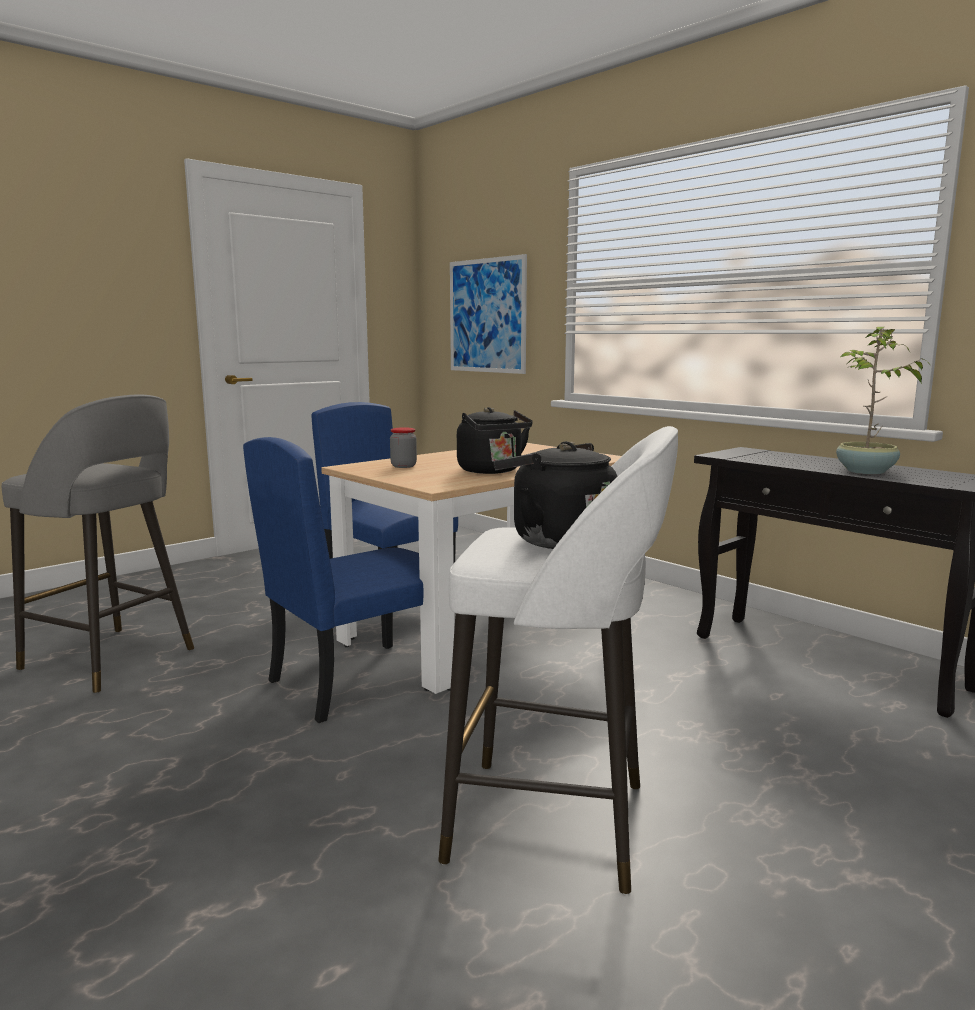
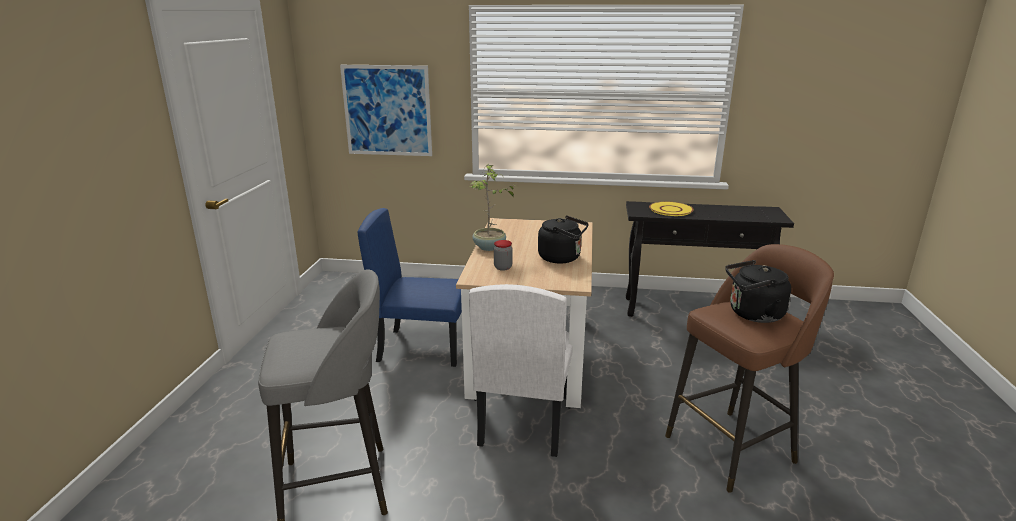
camera: 40 degrees left, 10 degrees up
(357, 680) = (524, 419): blue chair -> white chair
(555, 823) = (732, 448): white stool -> brown stool
(785, 458) = (670, 209): none -> yellow plate
(865, 472) = (721, 215): potted plant -> potted plant (489, 247)

